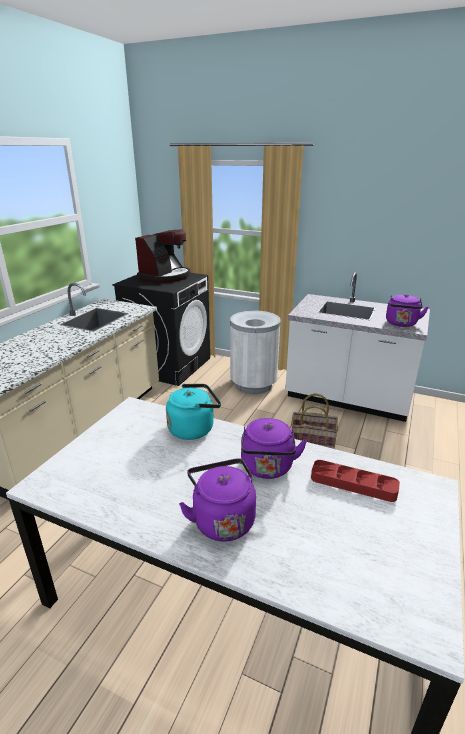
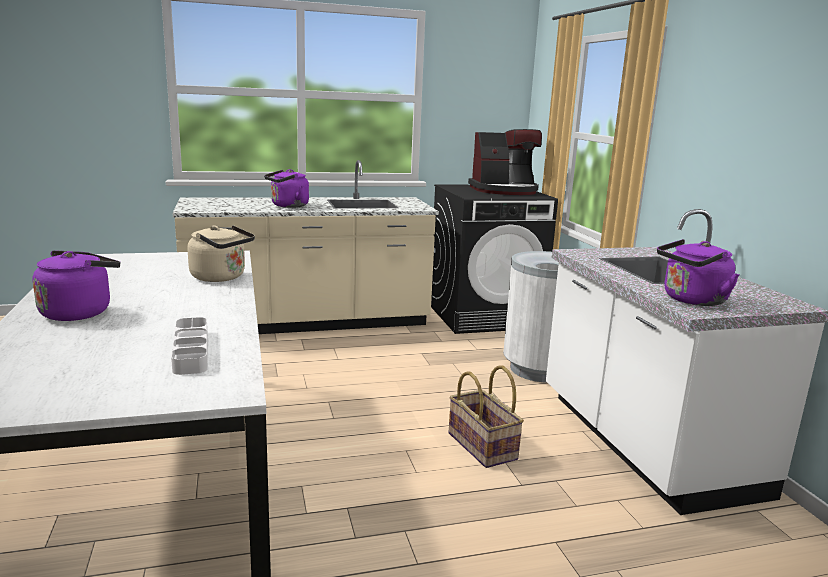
camera: 50 degrees right, 10 degrees down
(194, 428) = (221, 277): turquoise kettle -> beige kettle
(267, 468) = (181, 313): purple kettle -> purple kettle (288, 206)
(353, 484) = (191, 350): red tray -> white tray

